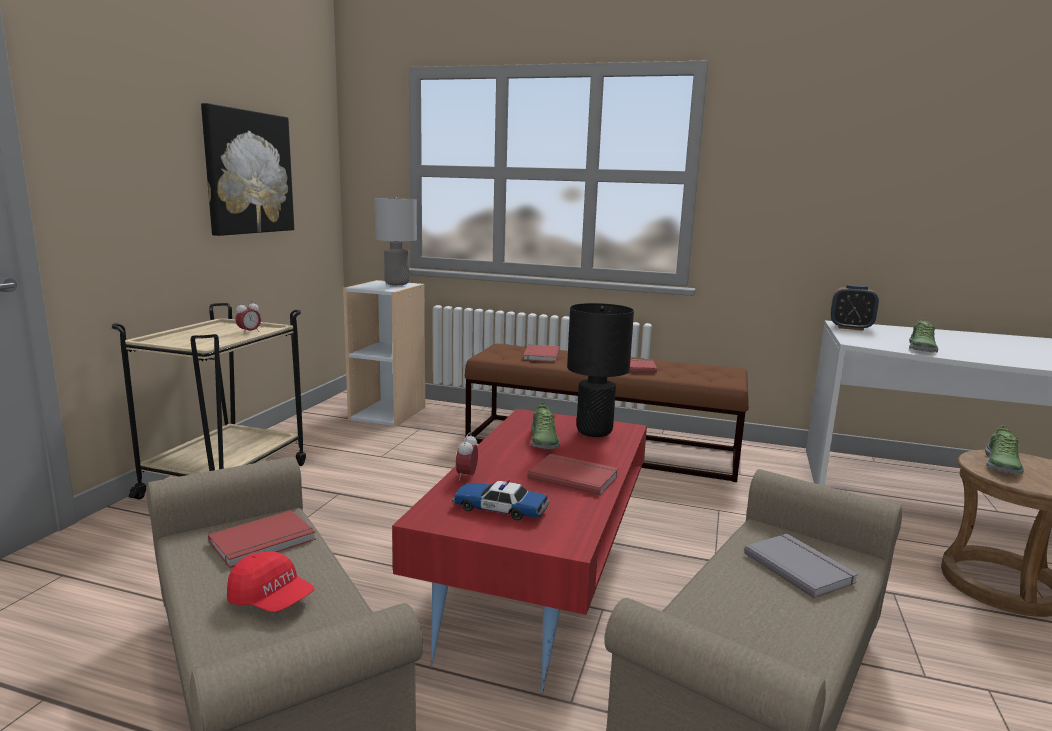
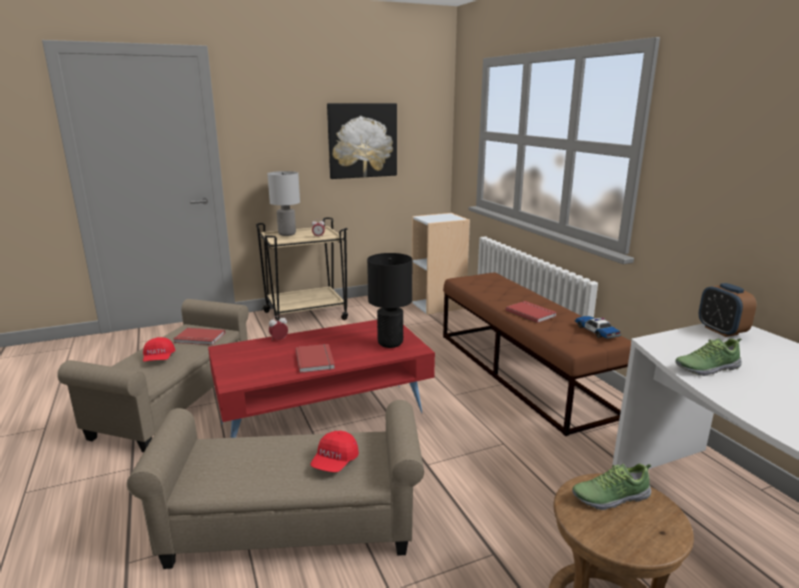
camera: 50 degrees right, 5 degrees up
(397, 285) = (448, 218): grey table lamp -> grey table lamp (287, 235)
(500, 509) = (251, 358): toy car -> toy car (596, 331)
(540, 355) = (495, 287): red book -> none
(543, 441) = (355, 338): shoe -> none
(800, 567) = (334, 462): grey book -> red cap

